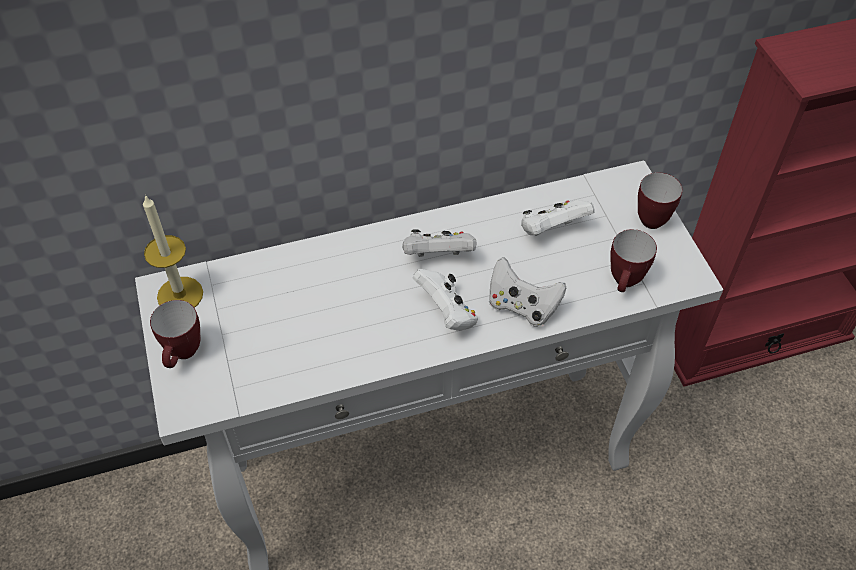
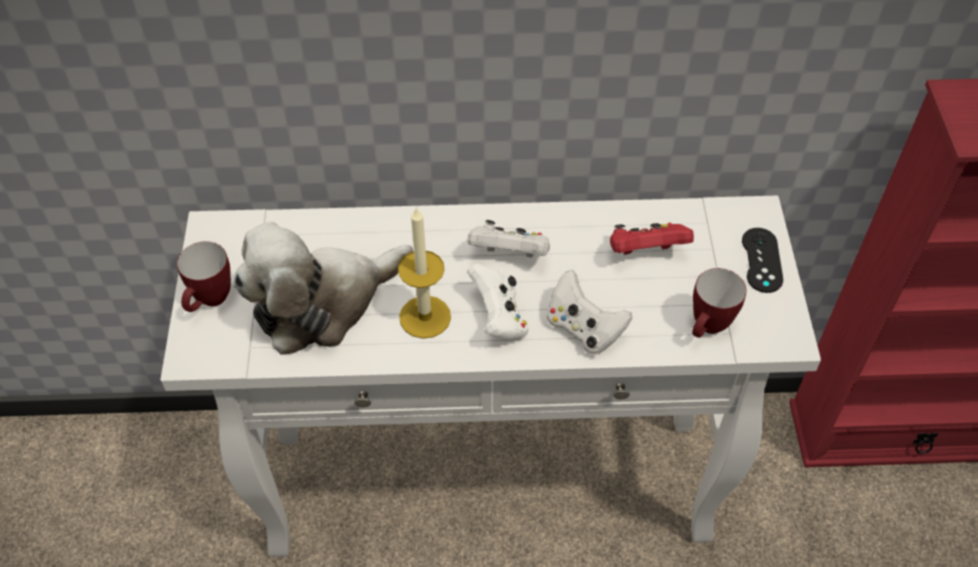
camera: 15 degrees right, 0 degrees up
(180, 295) = (228, 239): candle -> candle (425, 317)
(286, 334) = (322, 303): none -> plush toy
(552, 230) = (645, 252): white game controller -> red game controller
(649, 217) = (761, 260): mug -> black game controller

